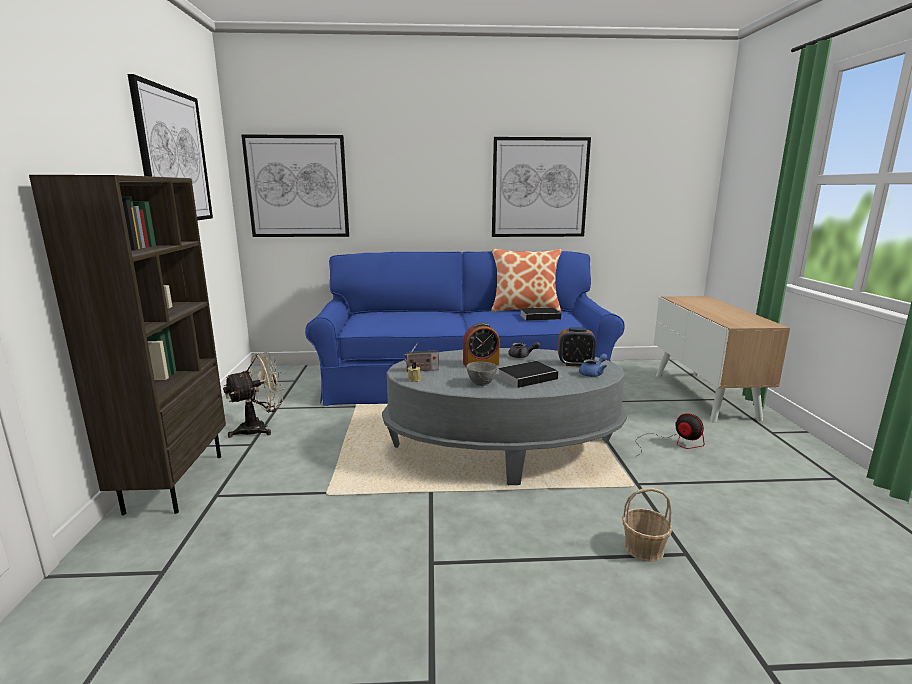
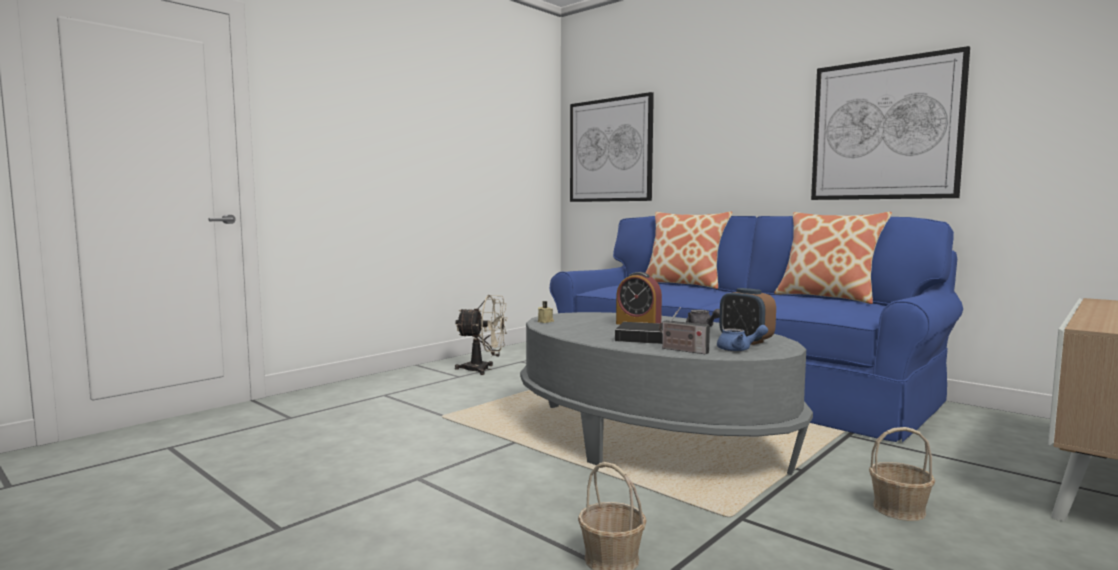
camera: 45 degrees right, 10 degrees down
(174, 157) = (475, 121): picture -> none
(174, 482) = (379, 381): brown bookcase -> none
(410, 310) = (684, 284): none -> pillow
(421, 370) = (570, 318): radio -> radio (682, 350)
(480, 383) = (591, 333): grey bowl -> none
(541, 316) = (824, 303): book -> none
(672, 443) = (899, 509): fan -> basket

